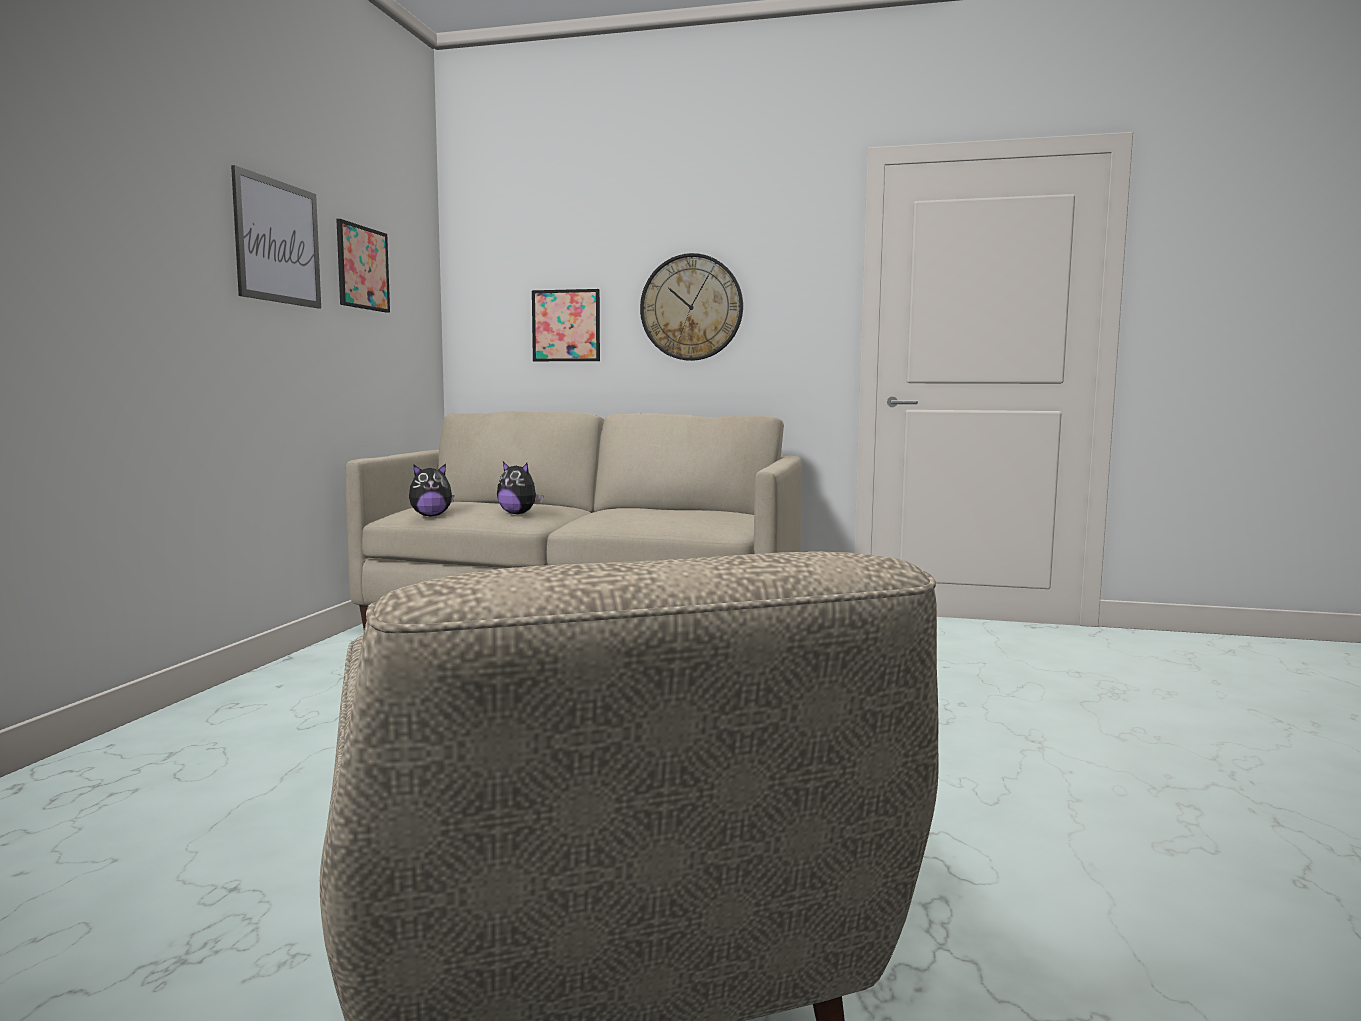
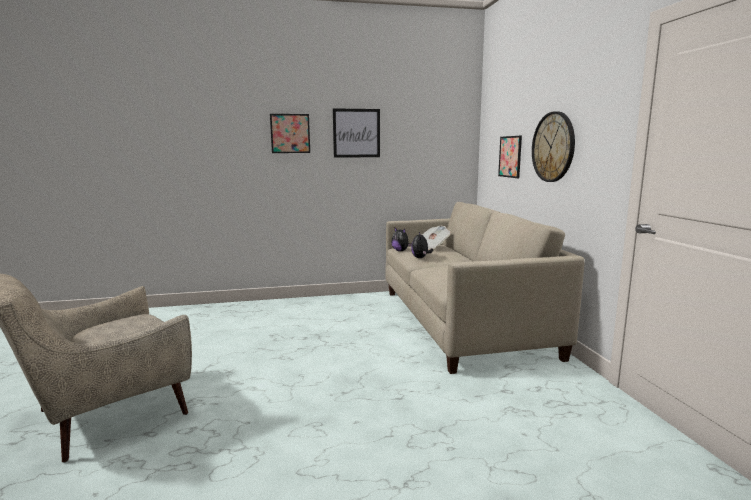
camera: 65 degrees right, 5 degrees up
(362, 268) = (411, 135): picture -> picture (290, 133)
(467, 502) = (431, 247): none -> newspaper

